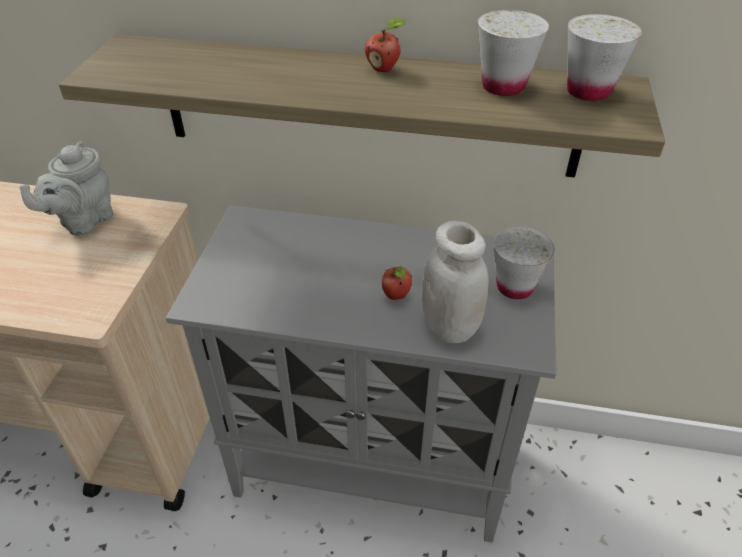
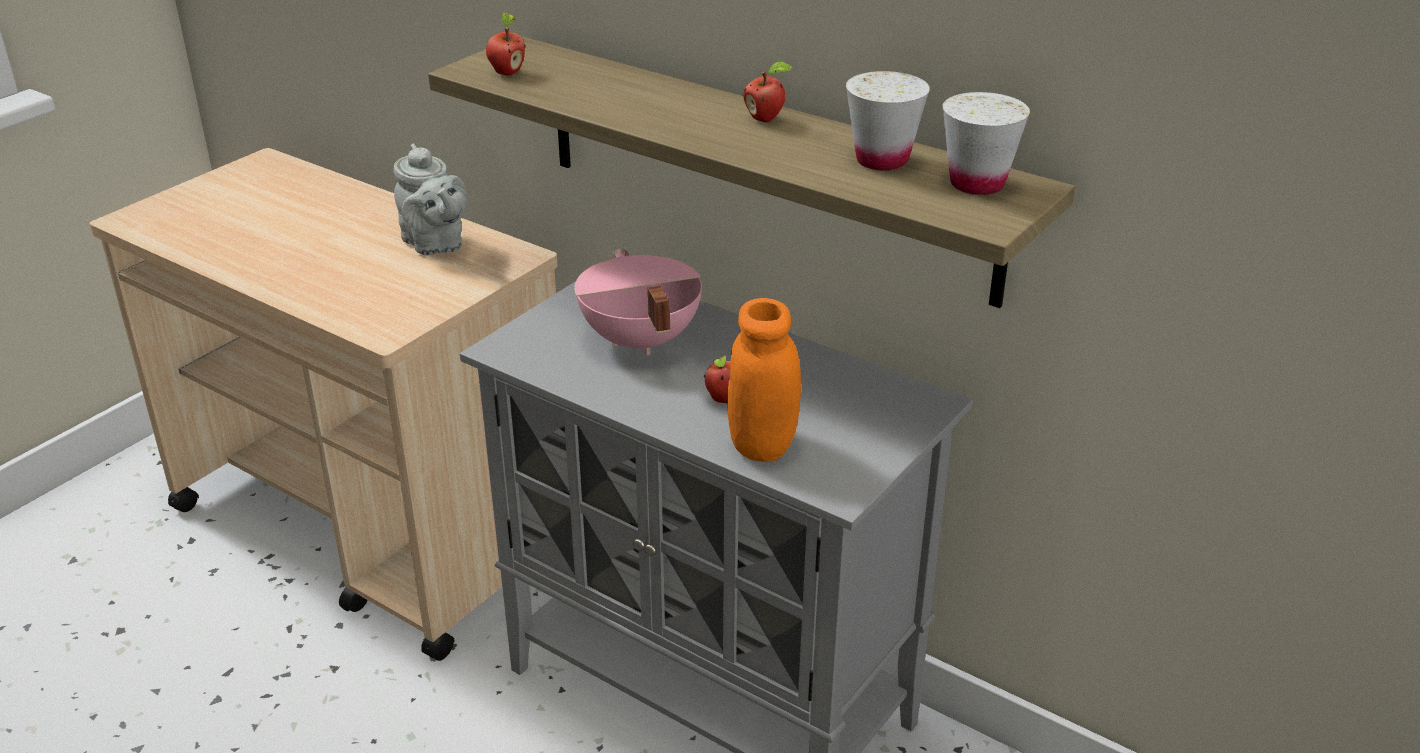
camera: 25 degrees right, 10 degrees down
(84, 221) = (435, 245): grey teapot -> grey teapot turned 90 degrees counterclockwise
(133, 69) = (507, 72): none -> apple
(300, 264) = (638, 341): none -> pink cooking pot
(450, 327) = (762, 445): white jar -> orange jar
(514, 287) = (877, 429): white cup -> none

